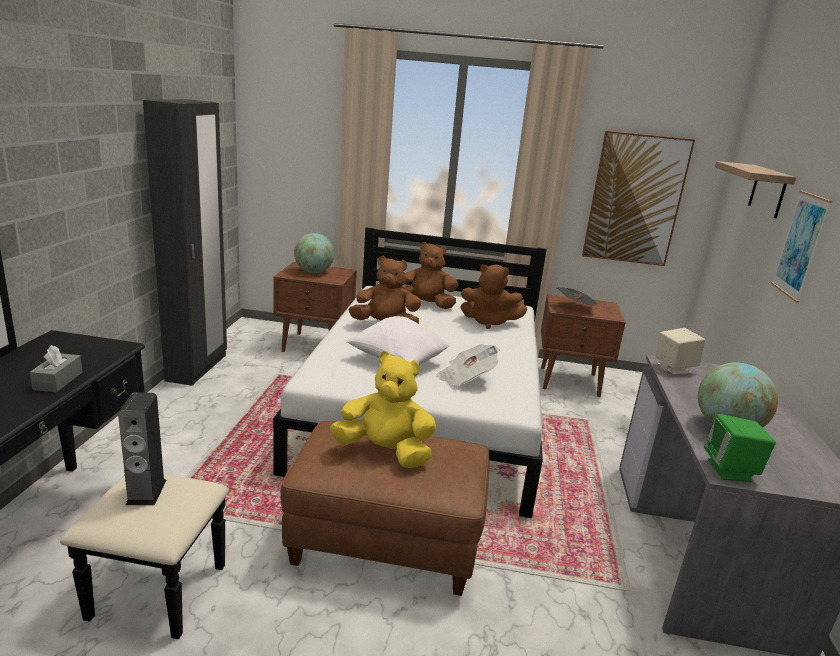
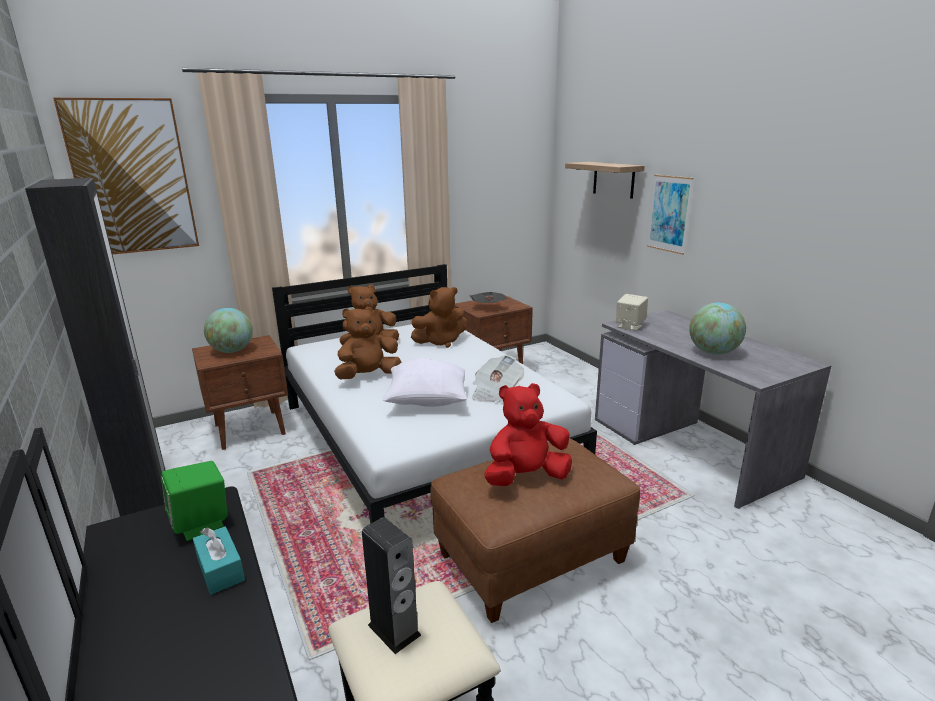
camera: 35 degrees left, 0 degrees up
(58, 381) = (220, 569): grey tissue box -> turquoise tissue box
(385, 452) = (526, 477): yellow plush toy -> red plush toy
(635, 199) = (496, 206): picture -> picture (132, 177)
(730, 471) = (755, 376): green speaker -> green speaker (201, 524)

